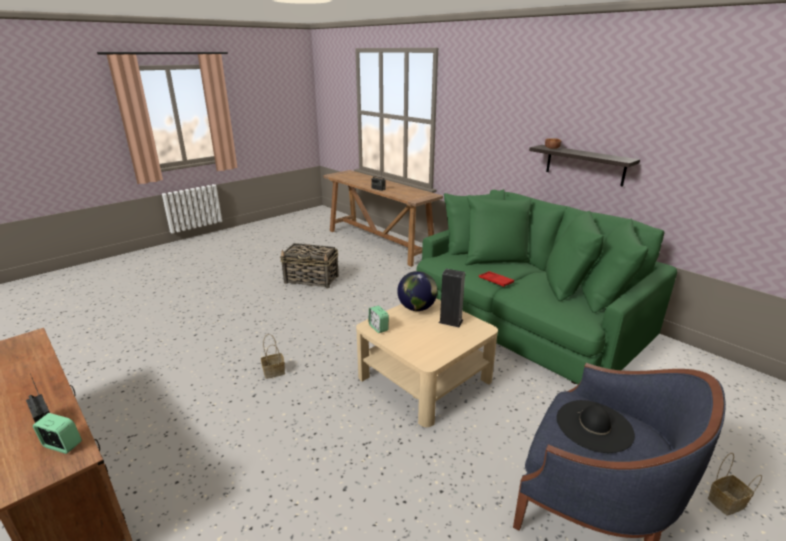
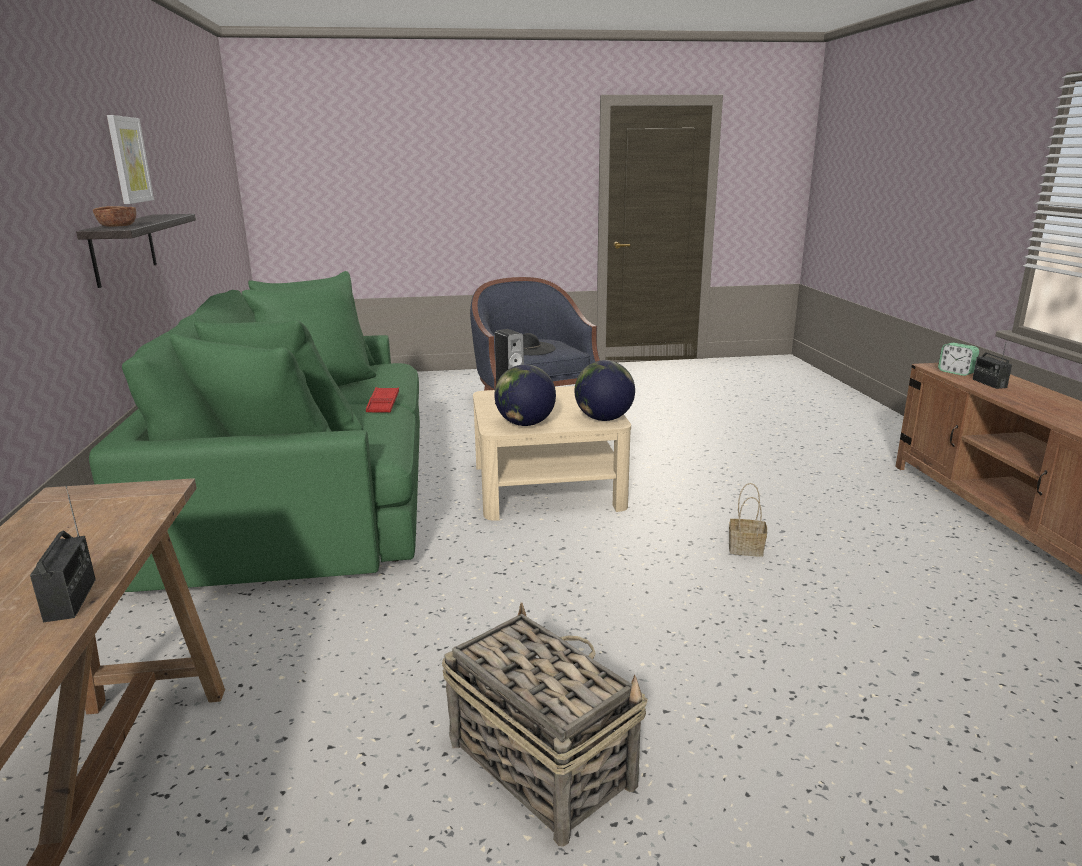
camera: 145 degrees left, 5 degrees down
(378, 328) = (603, 419): alarm clock -> globe
(624, 123) = (128, 160): none -> picture
(726, 503) = (456, 391): basket -> none

